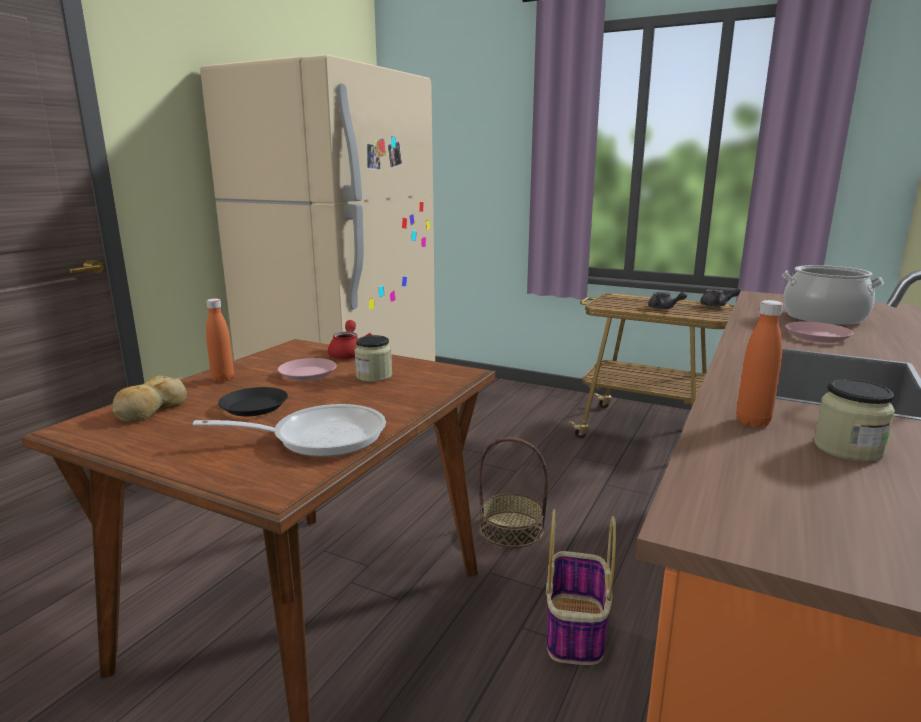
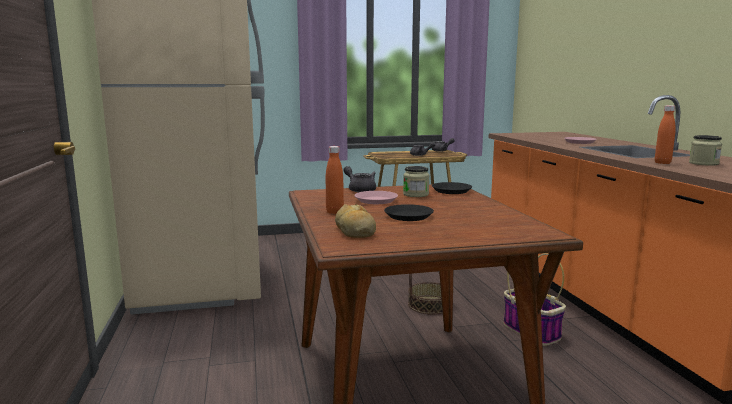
camera: 40 degrees left, 5 degrees down
(319, 437) = (490, 217): frying pan -> none
(348, 354) = (360, 190): red teapot -> grey teapot
(431, 381) = (451, 191): none -> black plate
(823, 318) = (557, 137): cooking pot -> none

